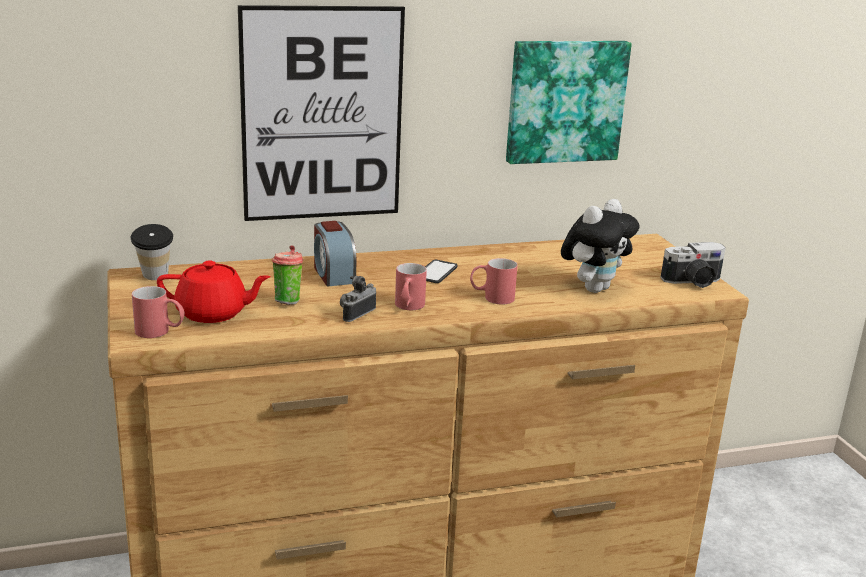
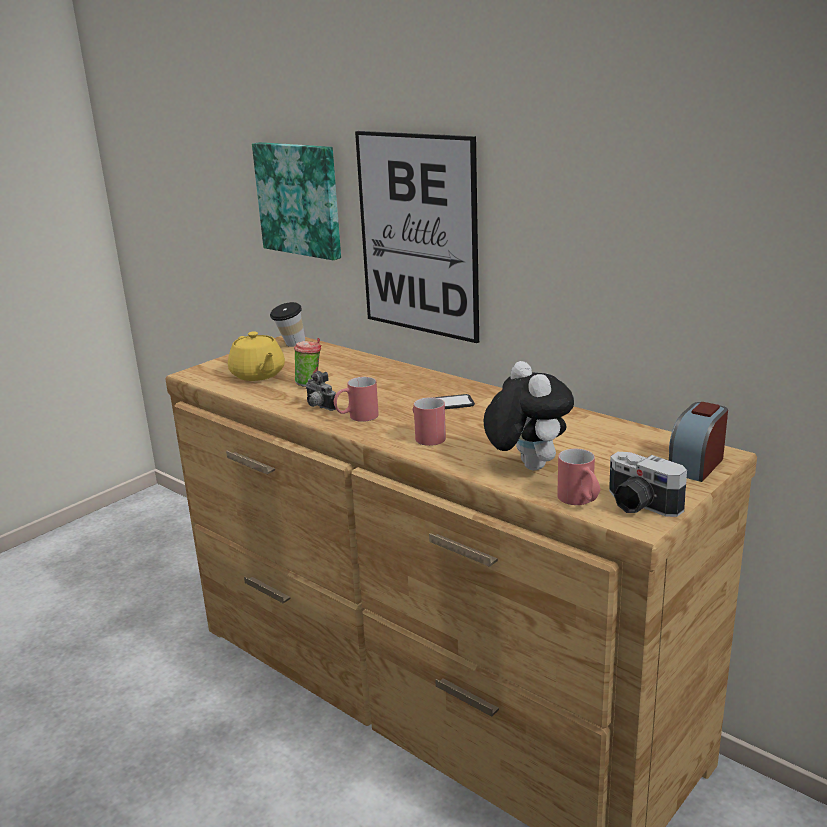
camera: 60 degrees right, 0 degrees up
(160, 332) = (210, 374): red mug -> red mug (580, 501)
(213, 313) = (258, 375): red teapot -> yellow teapot
(333, 274) = (380, 379): alarm clock -> alarm clock (696, 465)
(355, 313) = (318, 407): camera -> camera turned 135 degrees counterclockwise
(565, 101) = (640, 257): picture -> picture (300, 199)
(594, 288) = (526, 466): plush toy -> plush toy turned 120 degrees counterclockwise

